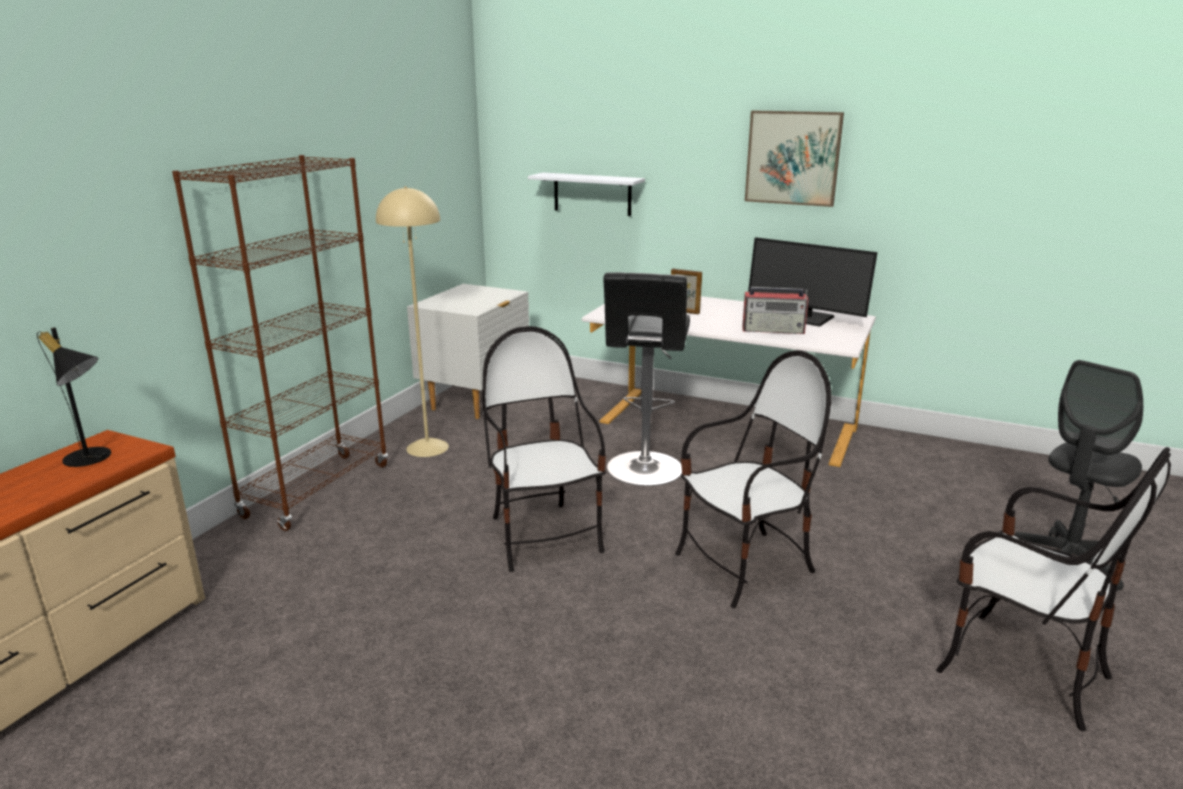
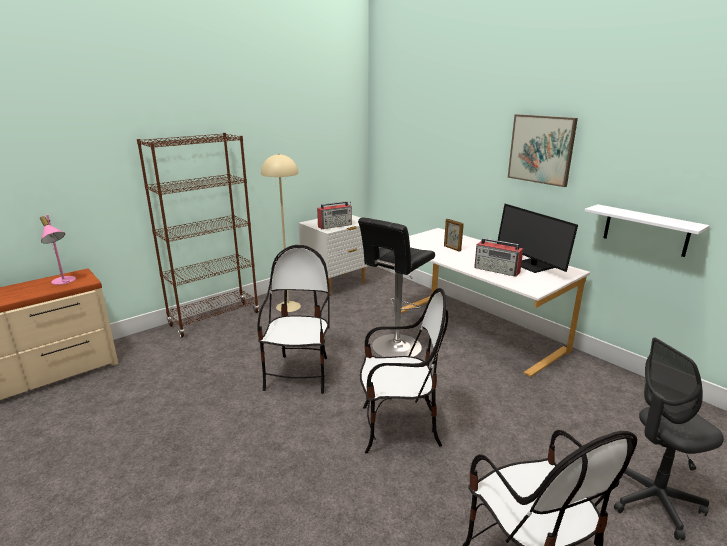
camera: 25 degrees right, 0 degrees up
(92, 459) = (64, 282): black table lamp -> pink table lamp
(475, 303) = (335, 225): none -> radio
(592, 194) = (422, 164): white shelf -> white shelf (645, 230)

